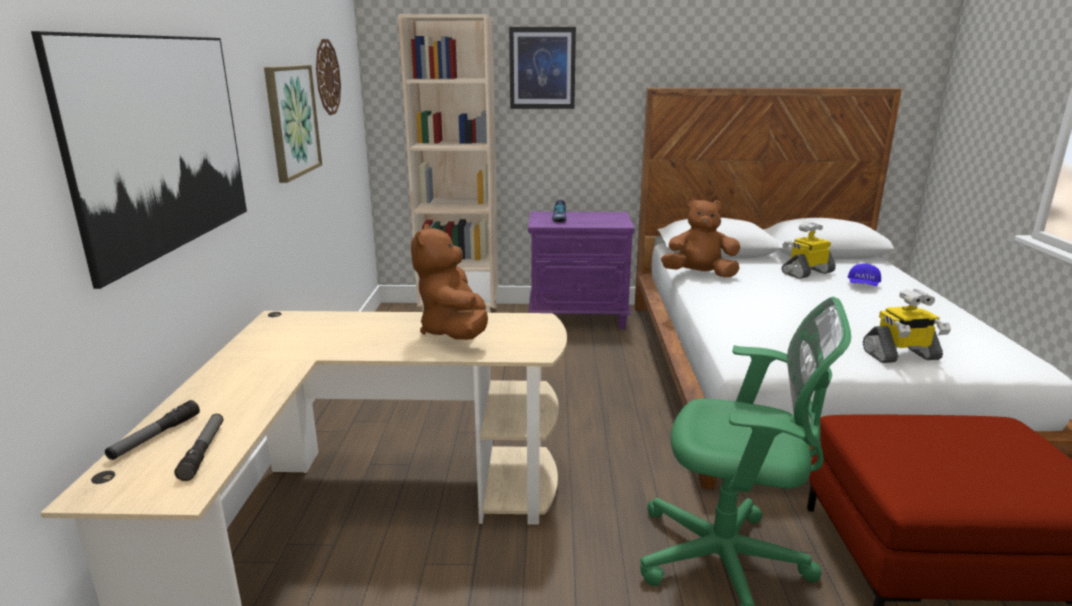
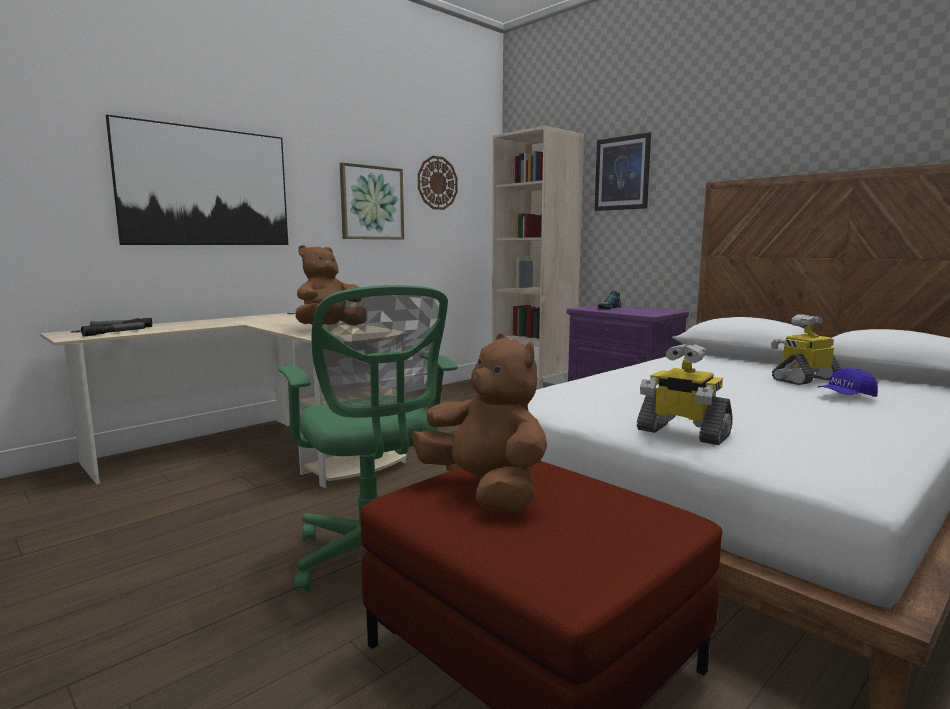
camera: 45 degrees right, 10 degrees down
(699, 275) = (671, 362): brown plush toy -> brown plush toy (486, 490)
(806, 273) = (804, 379): toy robot -> toy robot turned 45 degrees counterclockwise

